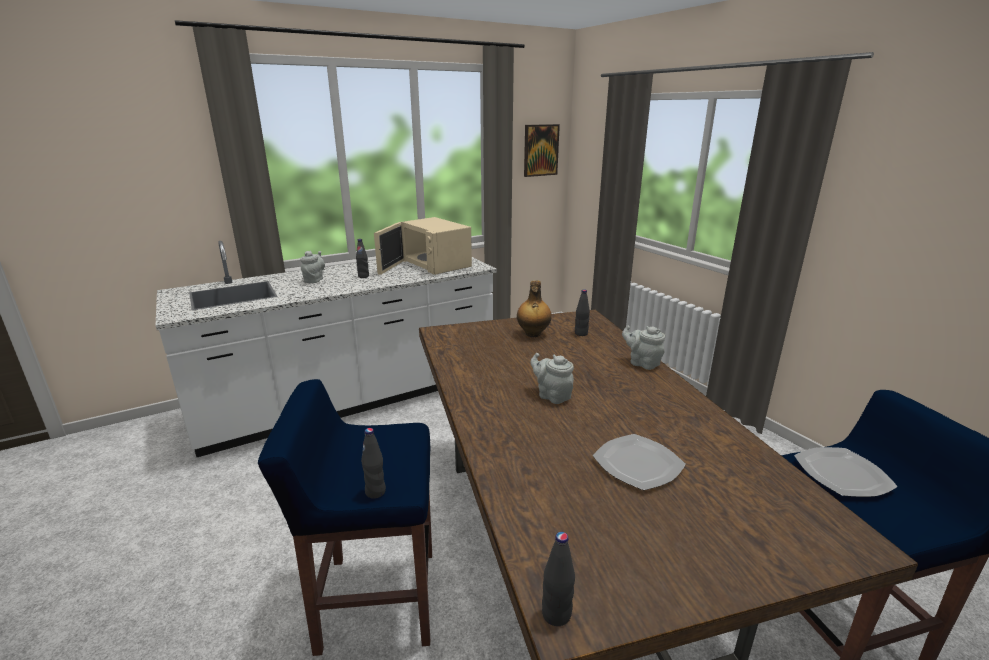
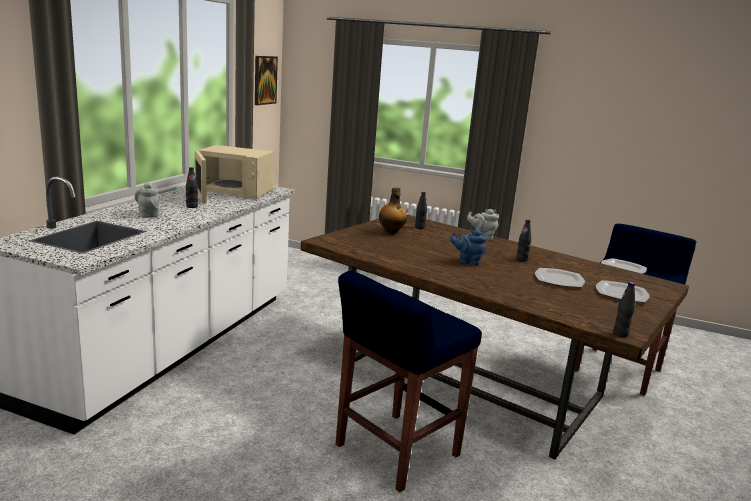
camera: 40 degrees left, 5 degrees down
(375, 492) = (450, 331): black bottle -> black bottle (521, 259)
(552, 395) = (467, 261): grey teapot -> blue teapot
(711, 528) = (621, 293): none -> plate

